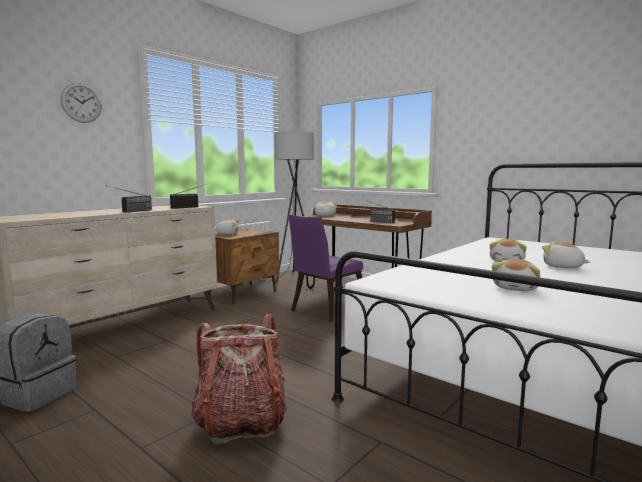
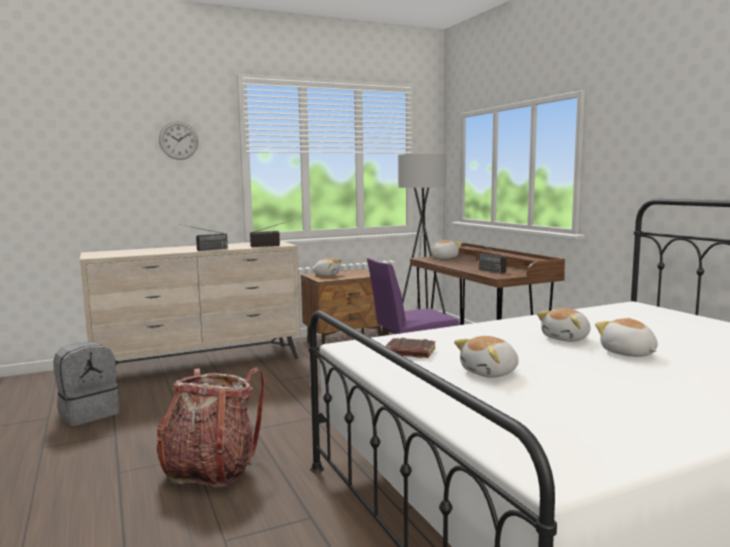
camera: 25 degrees right, 0 degrees up
(430, 281) = (409, 352): none -> brown book

